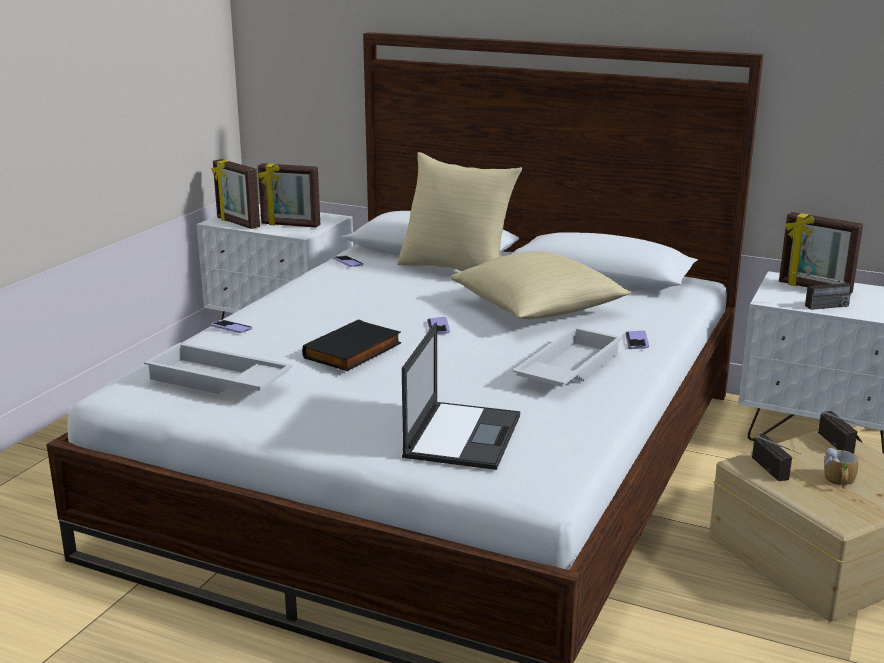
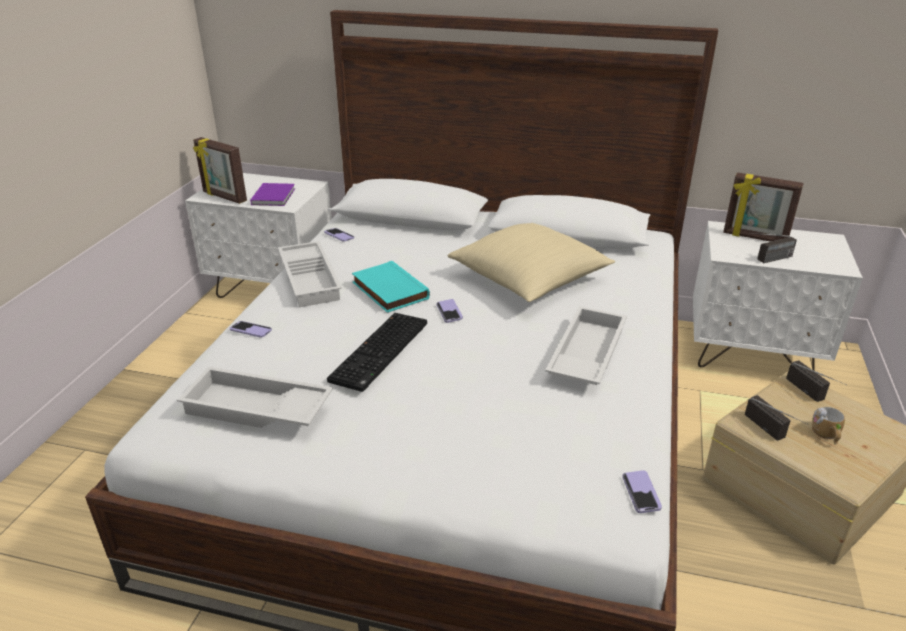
camera: 10 degrees left, 10 degrees up
(290, 225) = (274, 196): picture frame -> purple book
(305, 294) = (311, 279): none -> white tray
(354, 351) = (381, 353): black book -> keyboard
(381, 307) = (388, 291): none -> turquoise book
(457, 270) = (441, 237): beige pillow -> none
(462, 435) = (521, 457): laptop -> none
(636, 341) = (631, 312): phone -> phone (641, 493)

